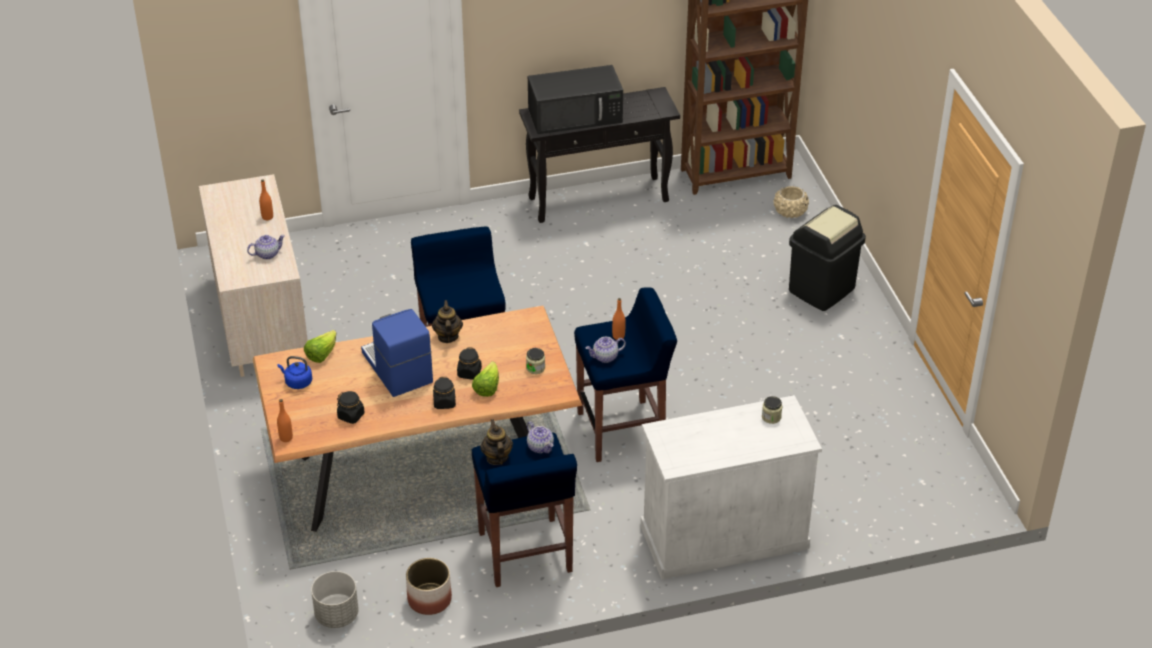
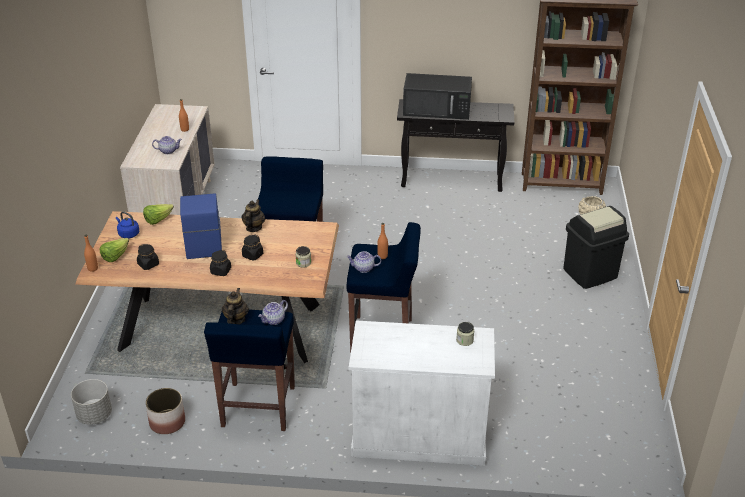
camera: 20 degrees right, 5 degrees down
(487, 388) = (258, 268): lettuce -> lettuce (115, 256)
(540, 447) = (274, 320): teapot -> teapot turned 60 degrees clockwise

